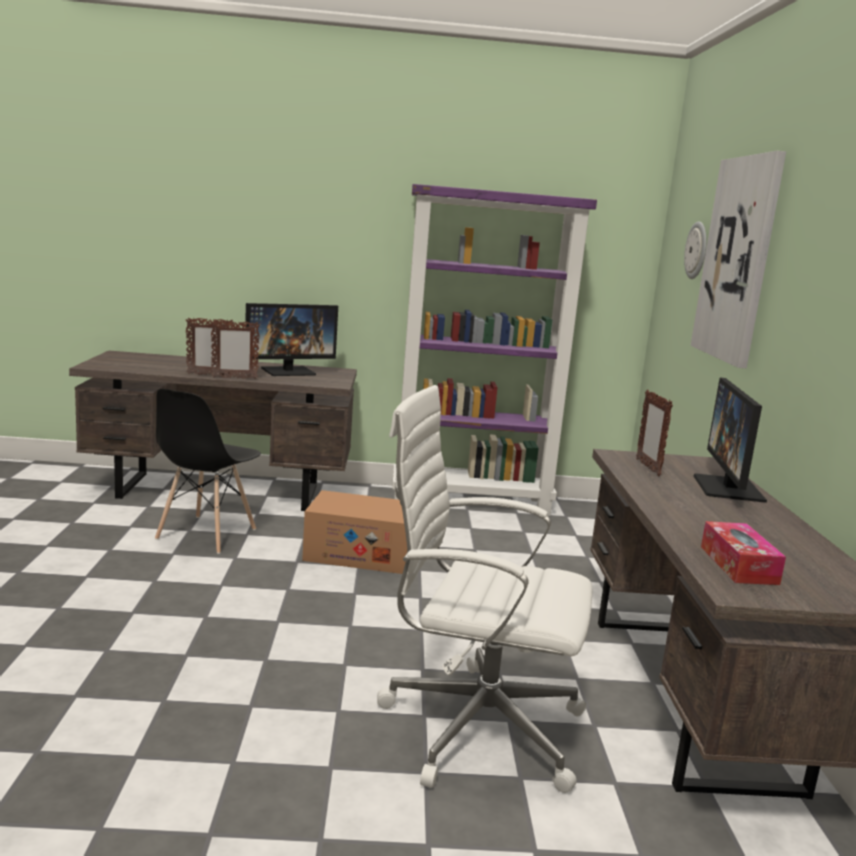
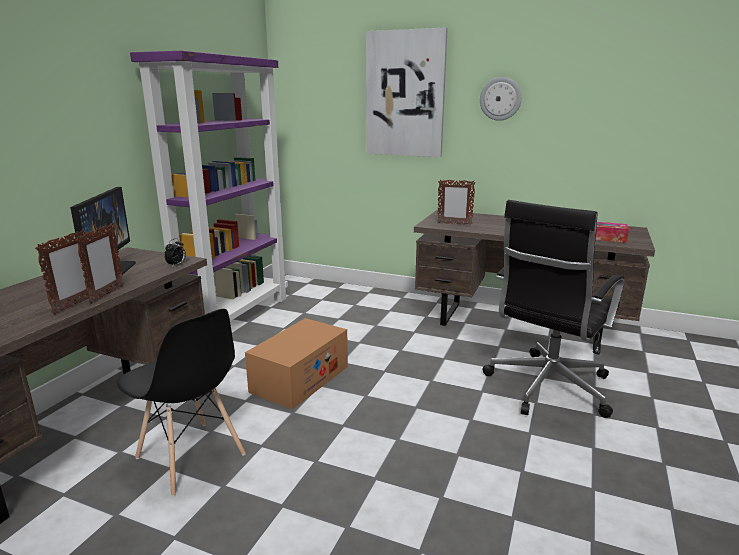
camera: 65 degrees left, 5 degrees up
(320, 384) = (176, 265): none -> alarm clock
(475, 726) = (546, 388): white office chair -> black office chair
(697, 250) = (340, 92): wall clock -> wall clock (500, 99)
(729, 488) = (491, 218): monitor -> none

